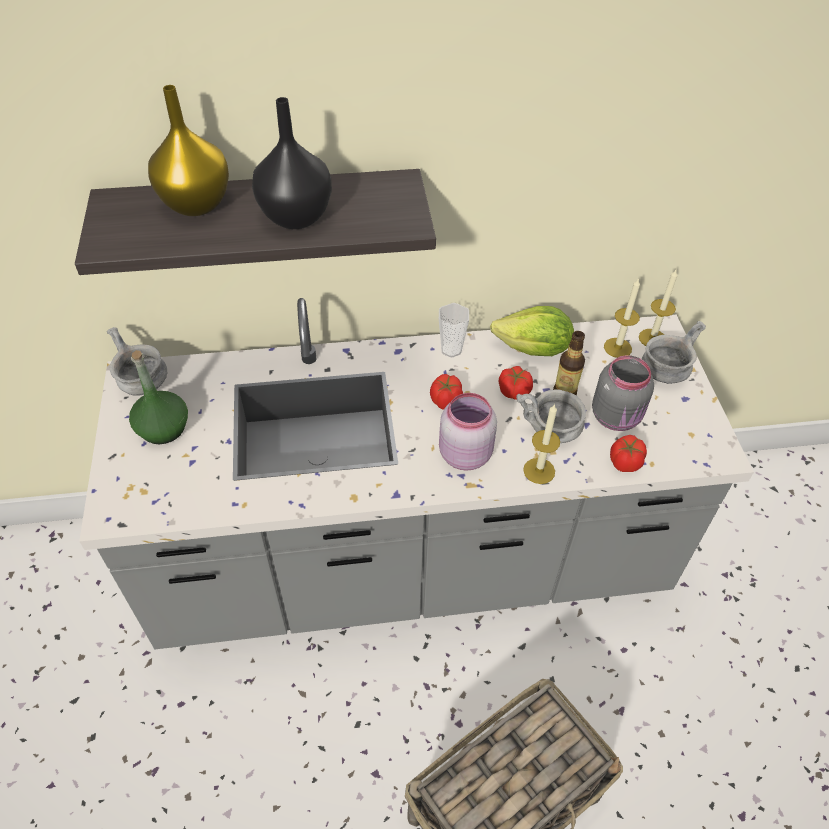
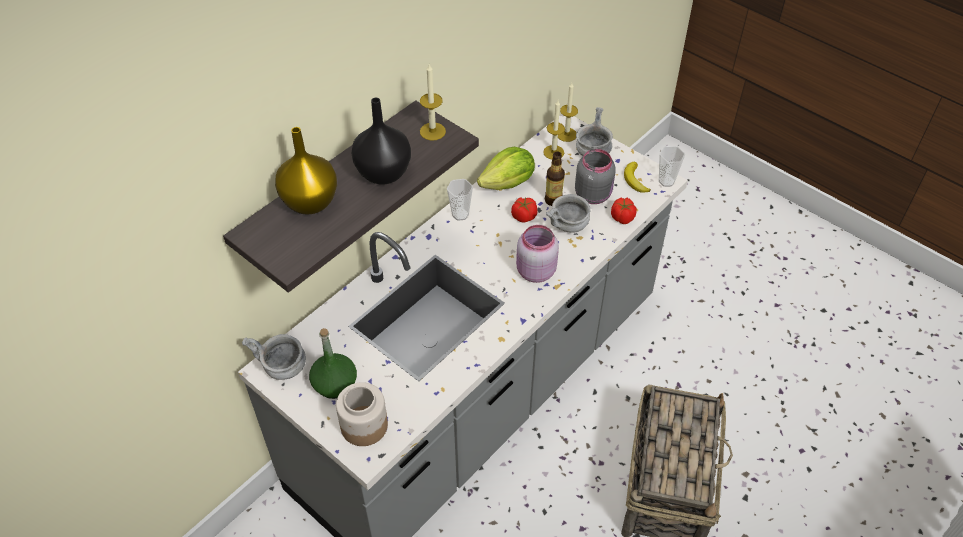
camera: 40 degrees left, 0 degrees up
(139, 485) = (363, 426): none -> jar
(446, 401) = (491, 248): tomato -> none
(539, 471) = (584, 253): candle -> candle (432, 131)
(683, 432) = (635, 180): none -> banana
(723, 456) = (666, 181): none -> cup

